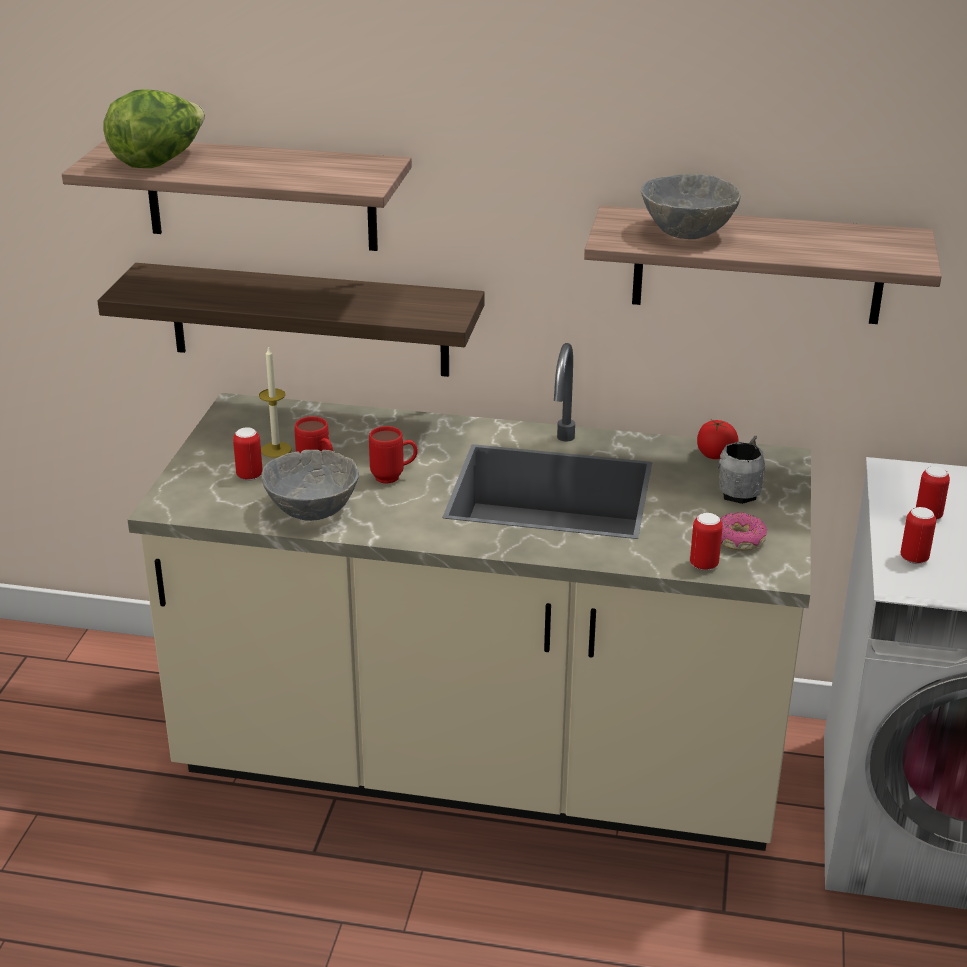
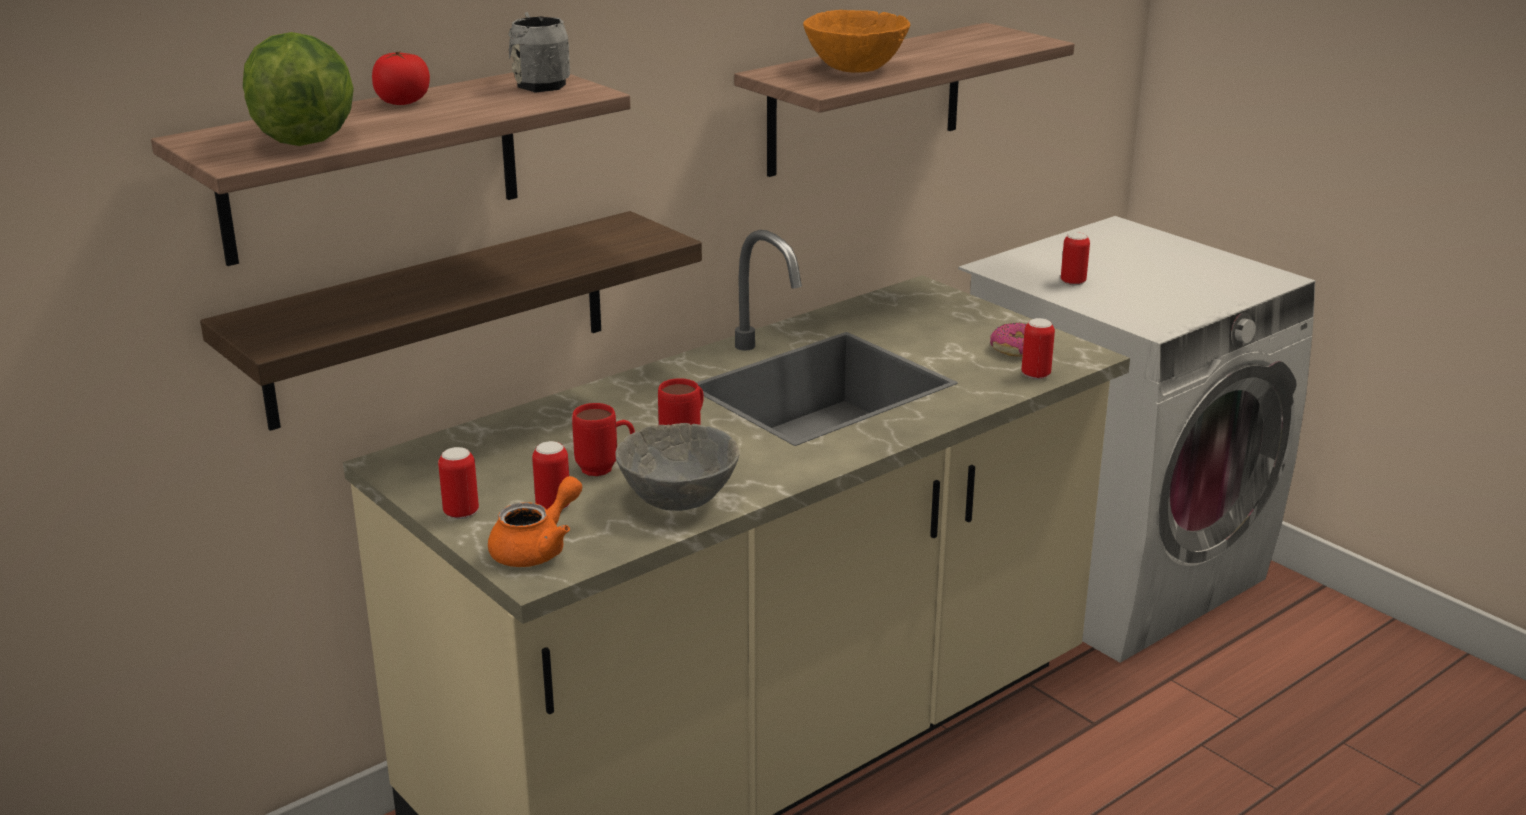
camera: 50 degrees left, 5 degrees down
(194, 494) = (537, 548): none -> orange teapot
(276, 449) = (525, 475): candle -> none
(687, 232) = (855, 68): grey bowl -> orange bowl
(715, 455) = (875, 307): tomato -> tomato (403, 102)
(741, 491) = (946, 320): grey mug -> grey mug (539, 84)
(914, 558) = (1123, 309): can -> can (461, 513)

